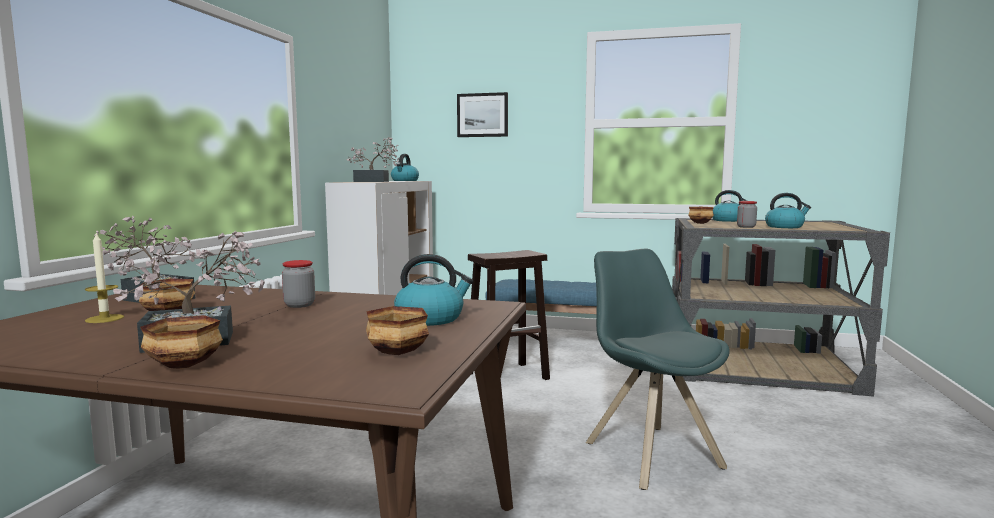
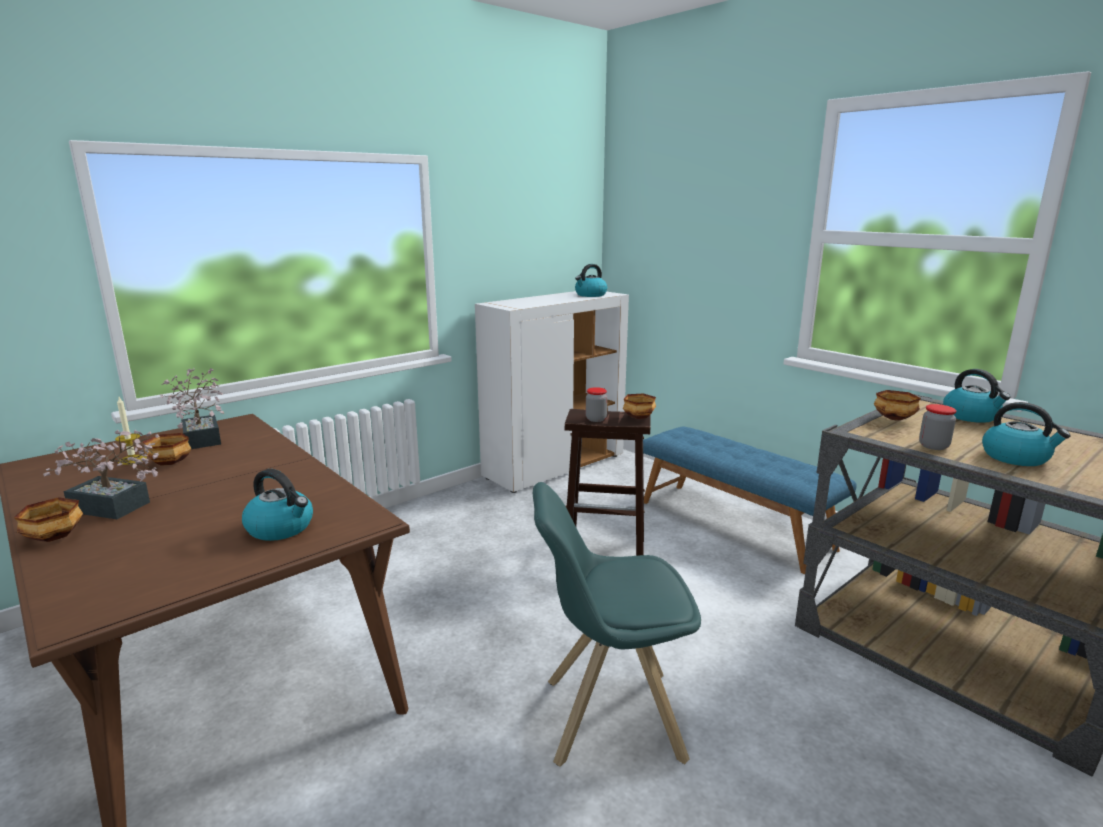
camera: 35 degrees right, 10 degrees up
(299, 305) = (252, 475): jar -> jar (596, 419)
(375, 181) = (531, 302): potted plant -> none
(397, 353) = (163, 571): bowl -> bowl (638, 417)
(482, 115) = (691, 216): picture -> none
(651, 454) = (611, 717): turquoise chair -> turquoise chair turned 105 degrees counterclockwise

